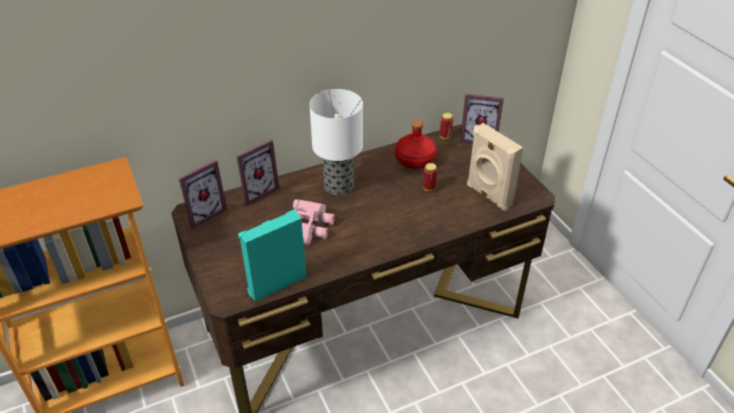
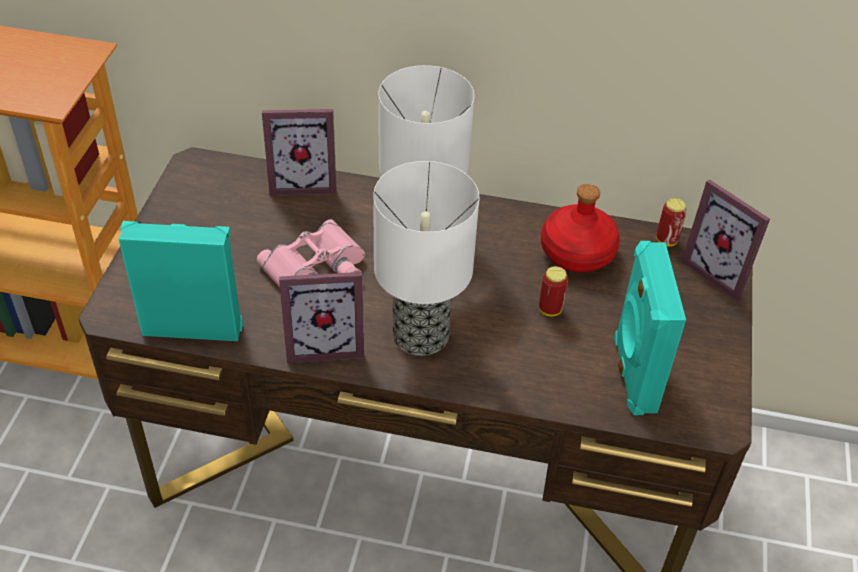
camera: 35 degrees right, 5 degrees up
(203, 213) = (208, 176): picture frame -> picture frame (324, 343)
(385, 228) = (419, 334): none -> table lamp
(488, 196) = (632, 374): beige speaker -> turquoise speaker

